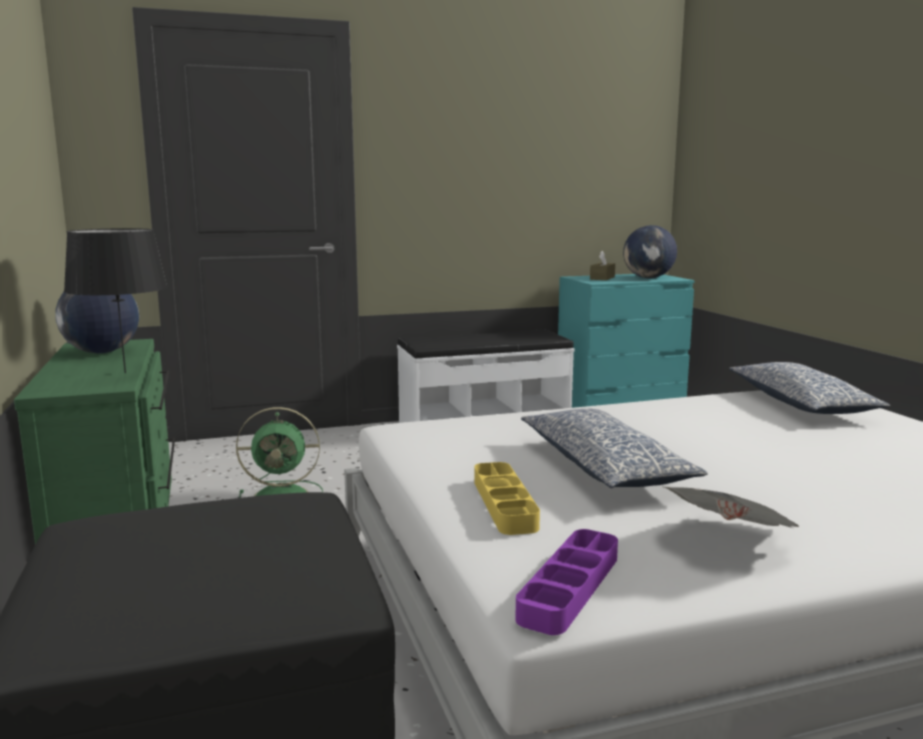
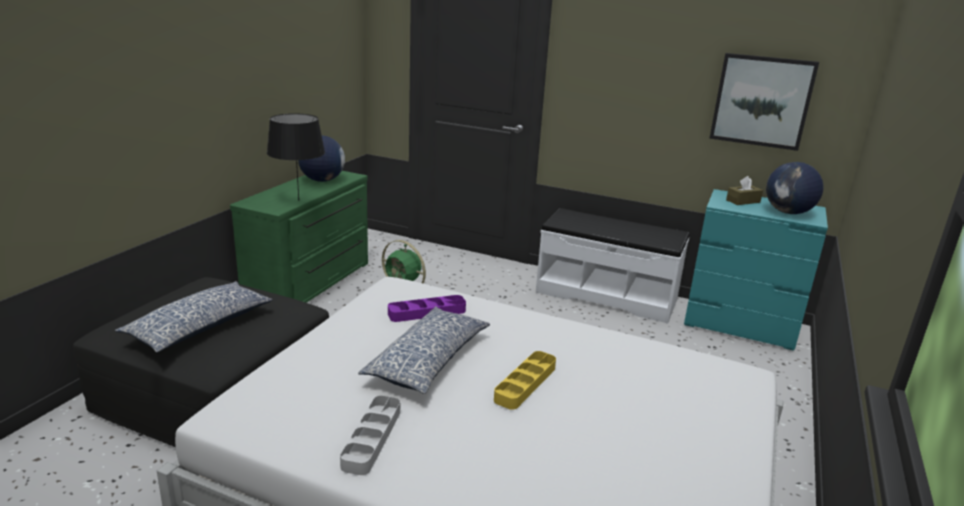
camera: 40 degrees right, 10 degrees up
(504, 504) = (331, 357): yellow tray -> yellow tray (525, 383)
(569, 587) = (252, 414): purple tray -> purple tray (427, 312)
(587, 176) = (762, 101): none -> picture
(729, 541) = (372, 438): newspaper -> grey tray
(800, 404) = (702, 381): pillow -> pillow (201, 327)

